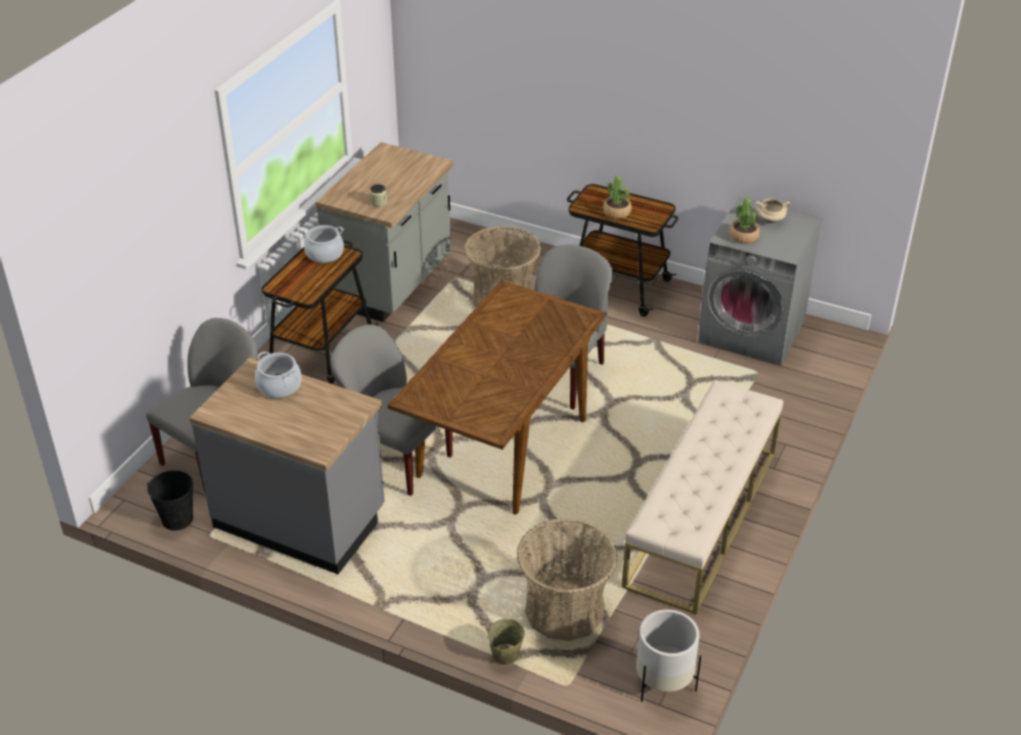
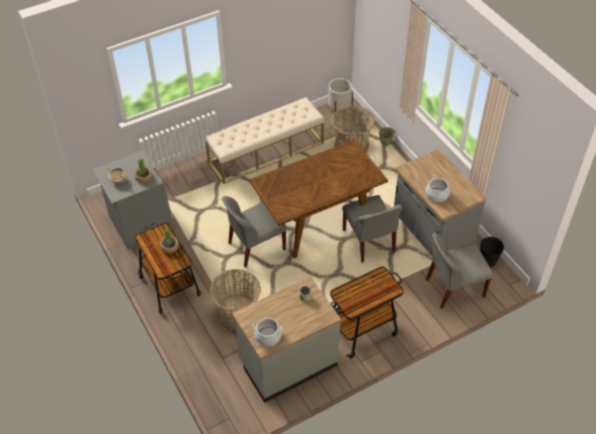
camera: 145 degrees left, 10 degrees up
(324, 254) = (352, 302): cooking pot -> cooking pot (268, 336)

